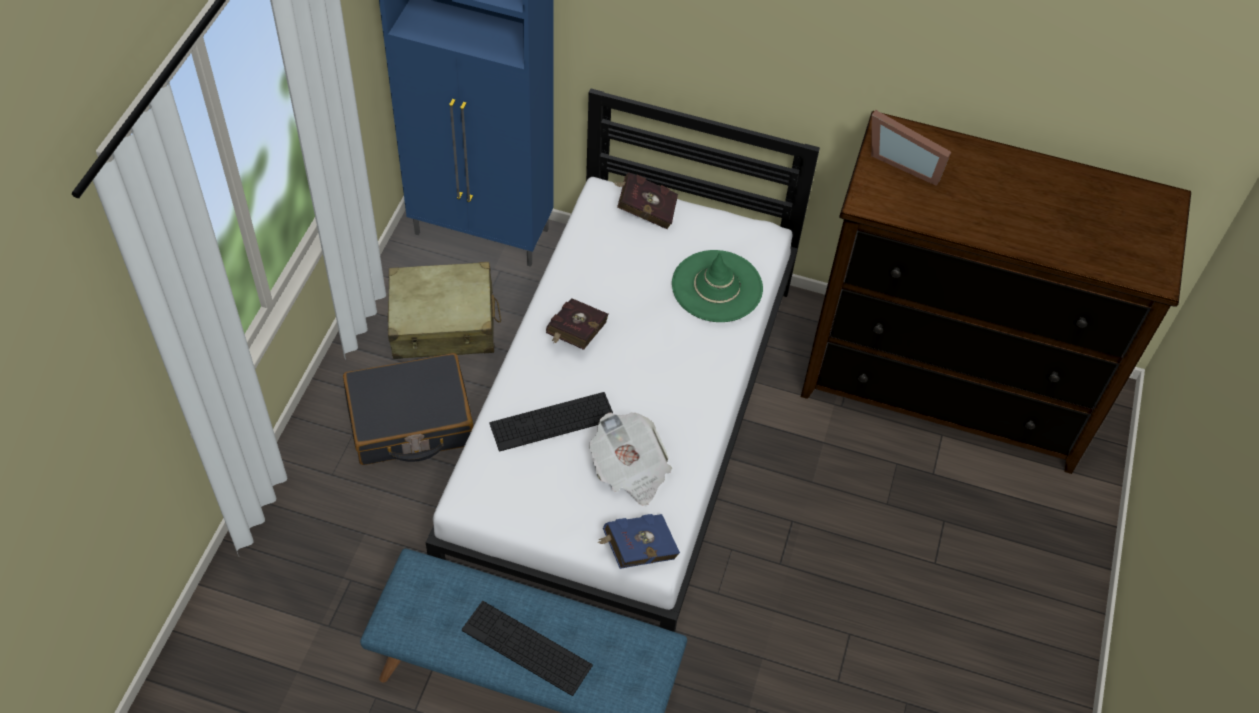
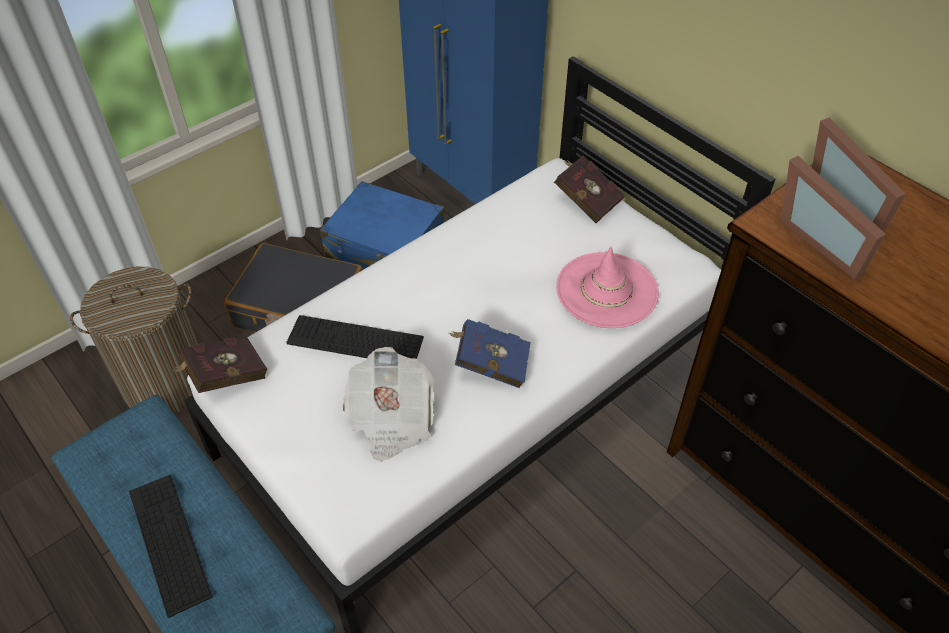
camera: 35 degrees right, 5 degrees down
(342, 545) = (166, 382): none -> laundry basket
(443, 323) = (386, 247): beige suitcase -> blue suitcase
(575, 335) = (437, 276): red book -> red book (223, 377)
(636, 550) = (334, 500): blue book -> blue book (489, 364)
(717, 287) = (607, 290): green hat -> pink hat
(907, 200) = (823, 239): none -> picture frame

